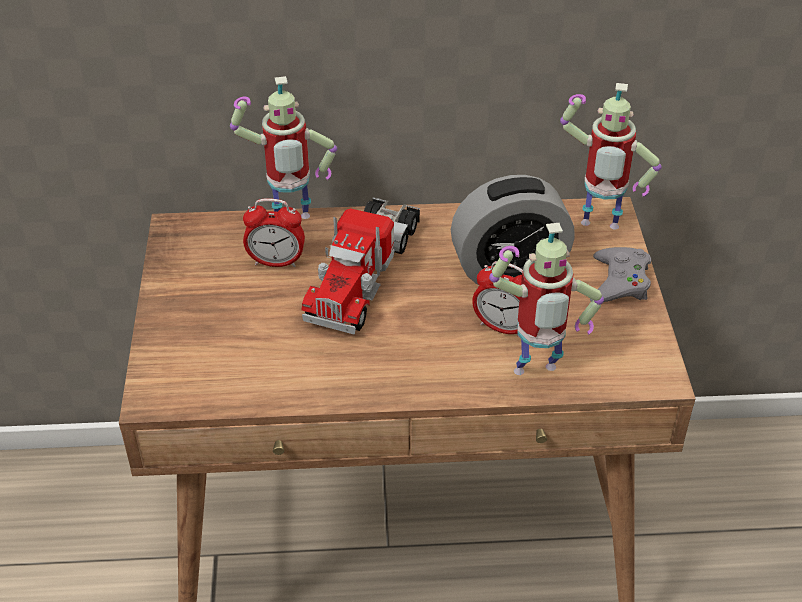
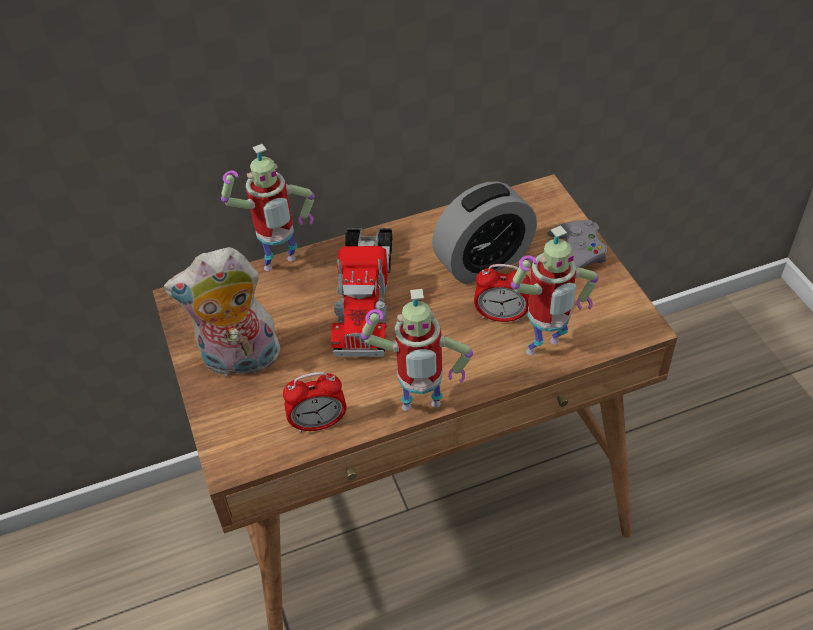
camera: 15 degrees left, 5 degrees up
(206, 303) = (239, 361): none -> plush toy
(276, 262) = (284, 307): alarm clock -> alarm clock (318, 423)
(598, 228) = (540, 208): toy robot -> toy robot (420, 410)

